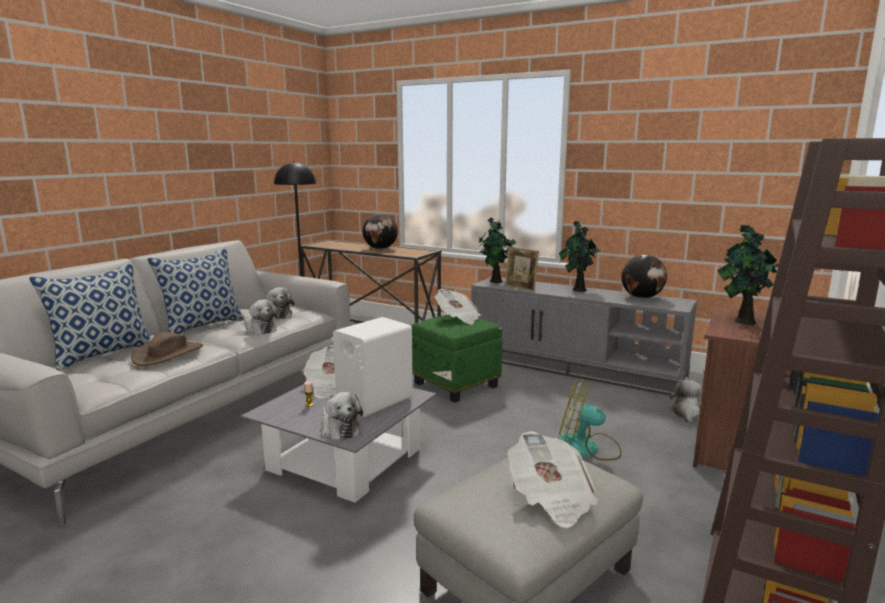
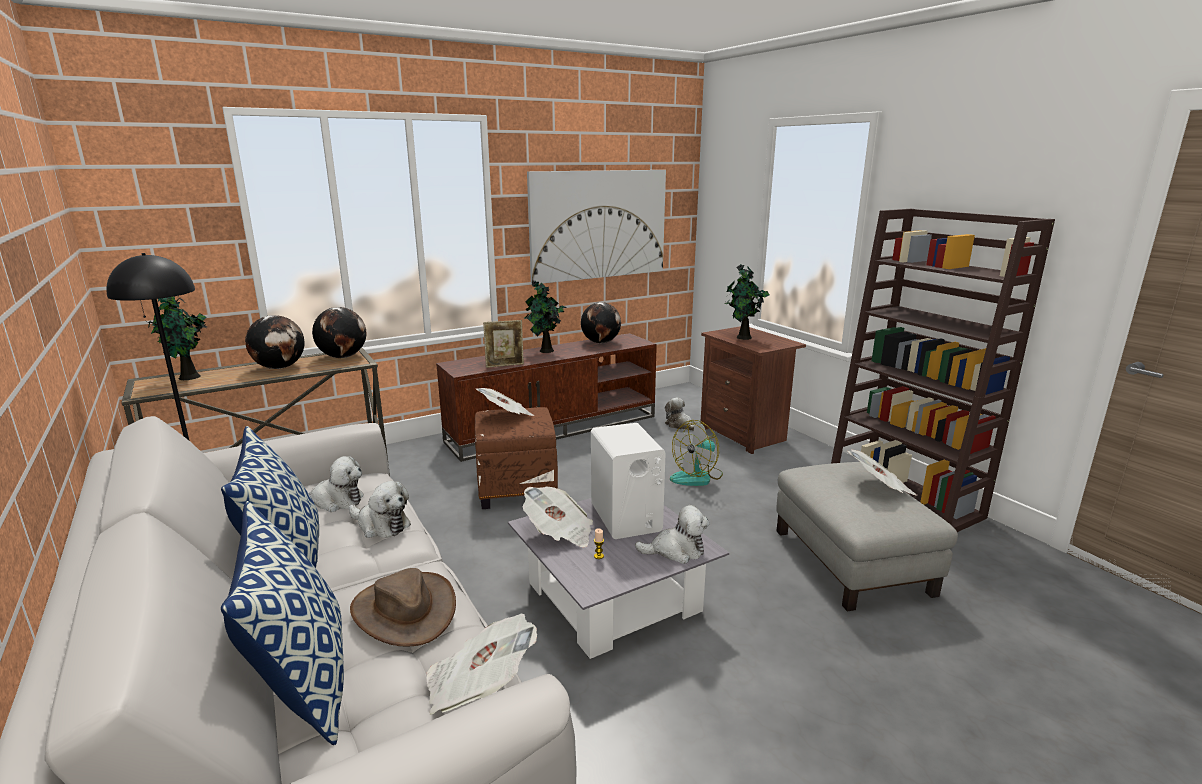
camera: 60 degrees left, 5 degrees up
(99, 384) = (479, 686): none -> newspaper
(259, 329) = (381, 525): plush toy -> plush toy turned 45 degrees clockwise
(417, 251) = (343, 357): none -> globe
(457, 385) = (518, 489): green ottoman -> brown ottoman
(495, 281) = (461, 366): potted plant -> potted plant (189, 377)
(575, 367) = (554, 428): grey tv stand -> brown tv stand
(684, 175) = (598, 224): none -> picture

